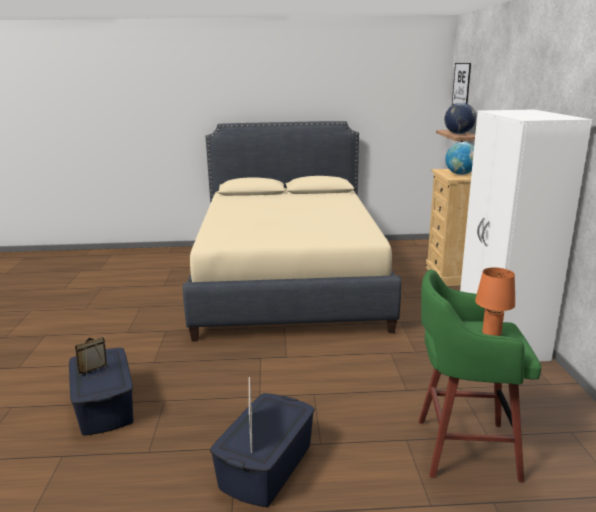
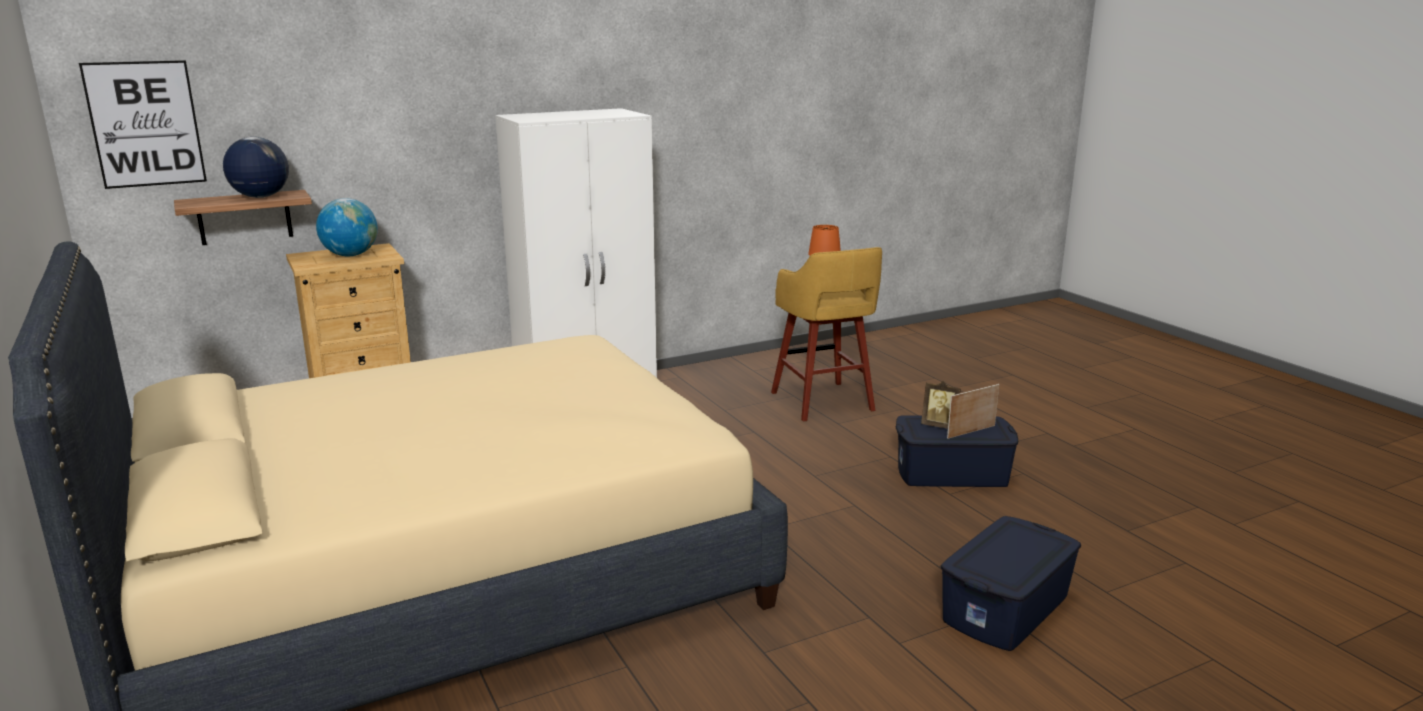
camera: 115 degrees left, 0 degrees up
(95, 373) = (1019, 554): picture frame -> picture frame (940, 425)
(462, 448) = (823, 403): green stool -> yellow stool

